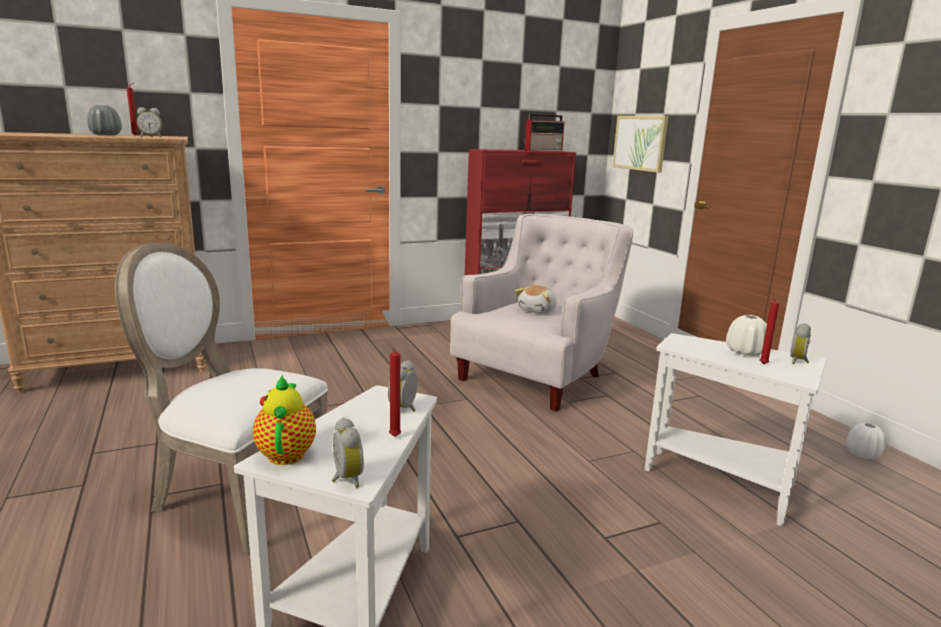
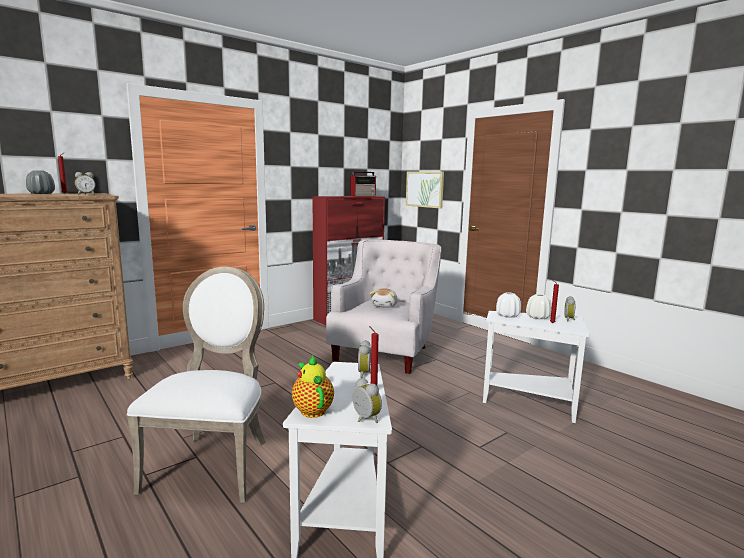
camera: 15 degrees left, 5 degrees down
(236, 495) = (213, 463): white chair -> white chair turned 90 degrees clockwise
(863, 454) = (598, 375): white vase -> white vase (507, 316)

